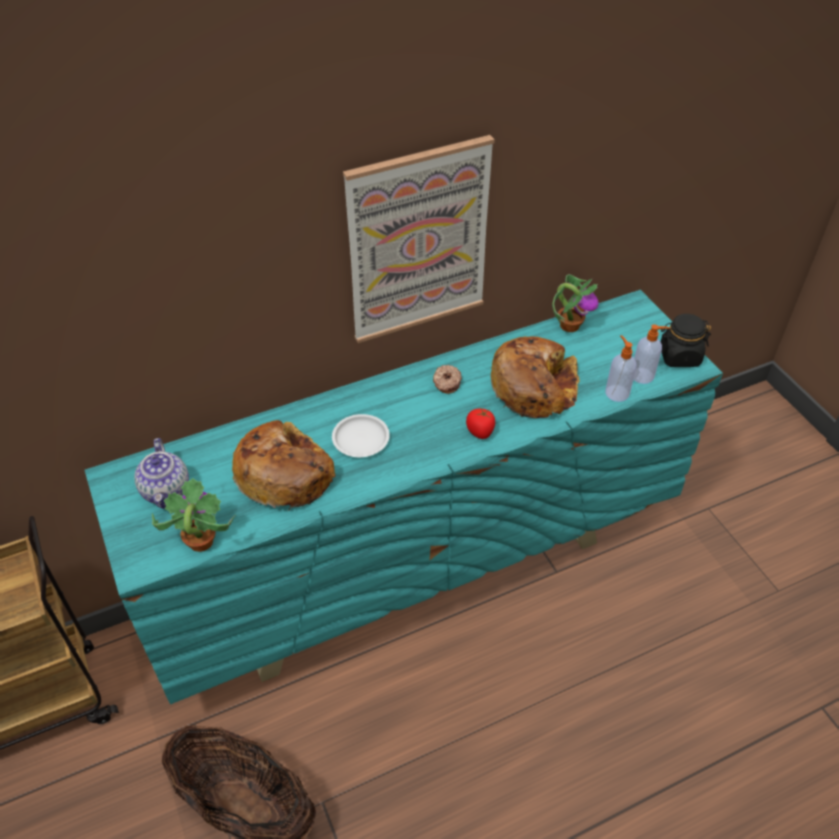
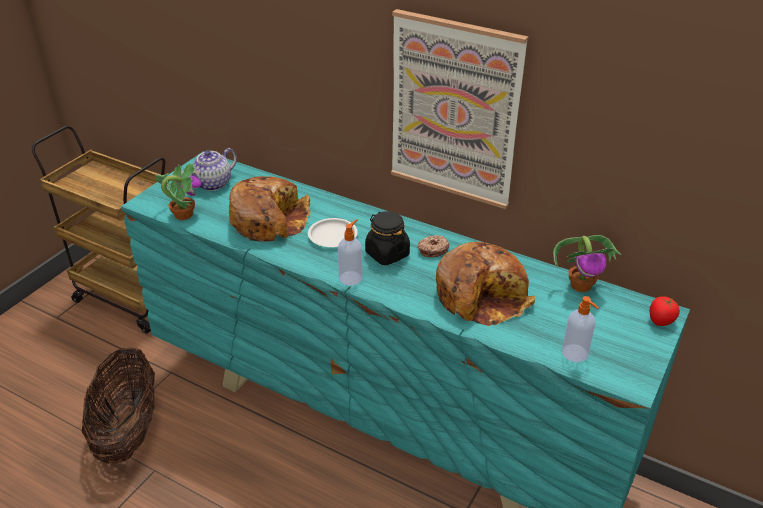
camera: 55 degrees right, 10 degrees down
(480, 431) = (400, 287): tomato -> tomato (660, 320)
(616, 392) = (533, 345): soap dispenser -> soap dispenser (351, 278)
(679, 356) = (632, 368): black jar -> black jar (387, 254)

